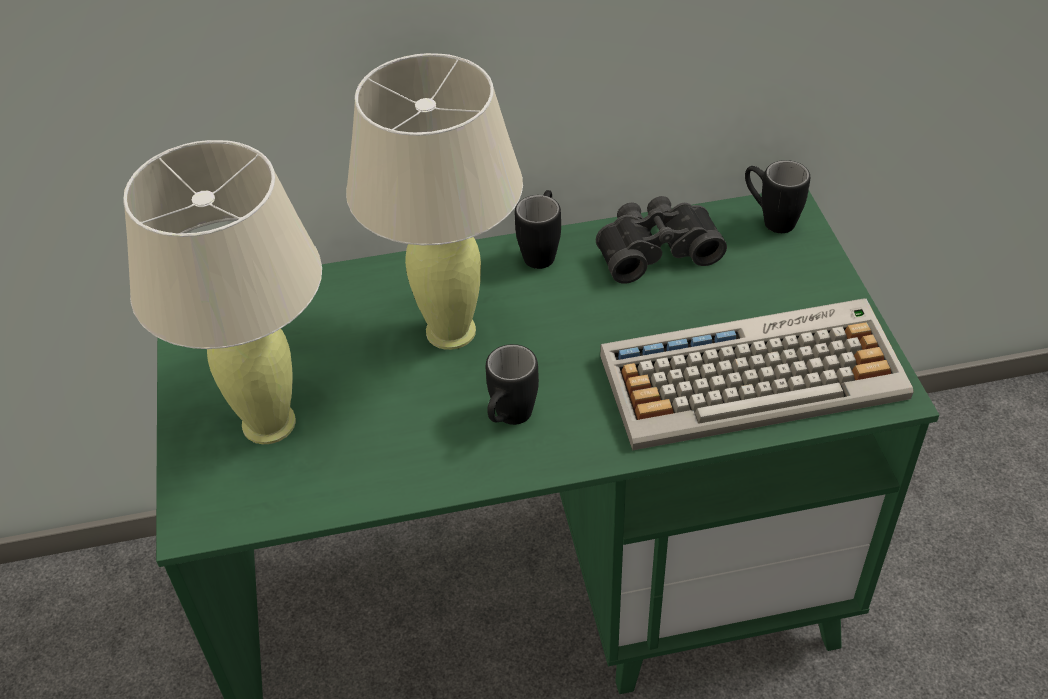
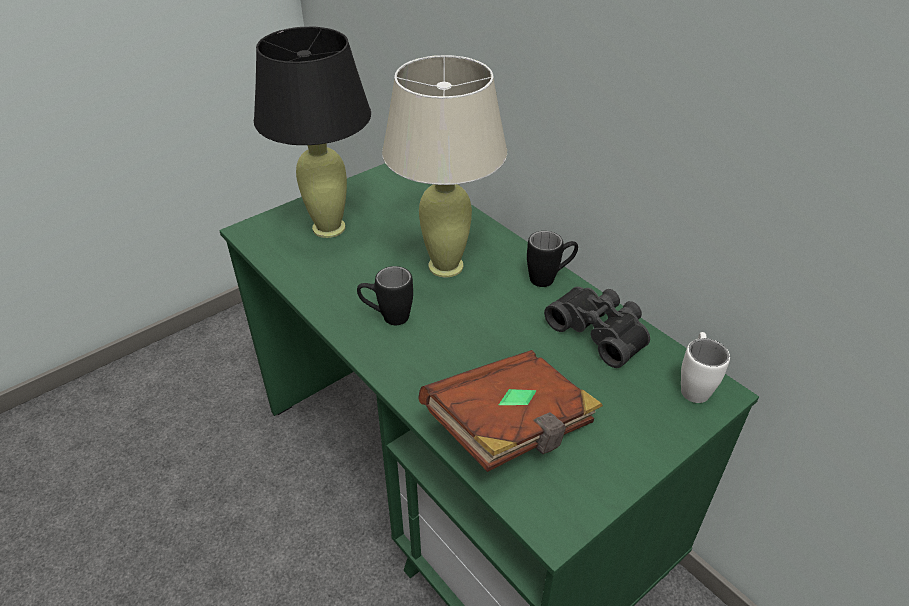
camera: 60 degrees right, 5 degrees down
(269, 422) = (329, 228): beige table lamp -> black table lamp
(754, 375) = (512, 428): keyboard -> brown book
(770, 219) = (694, 385): black mug -> white mug

